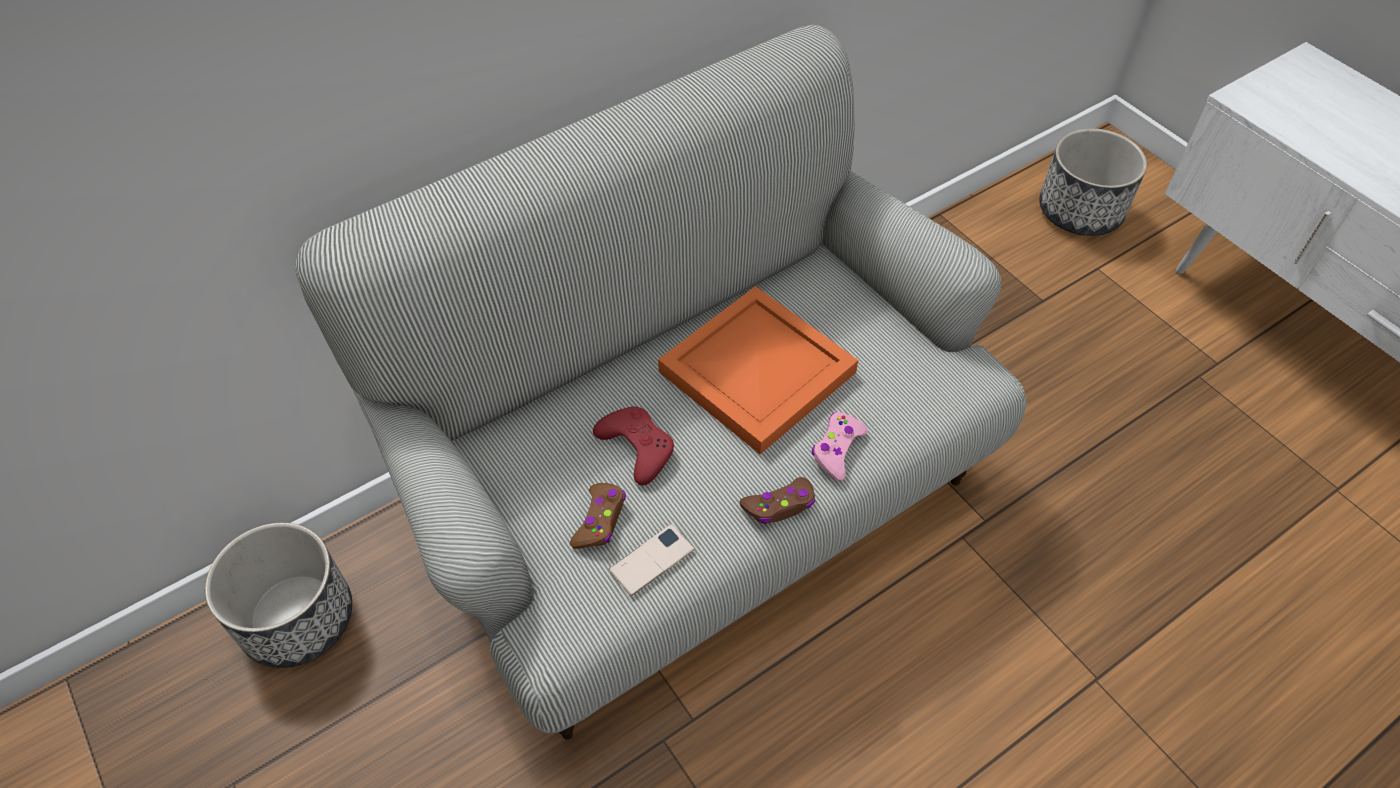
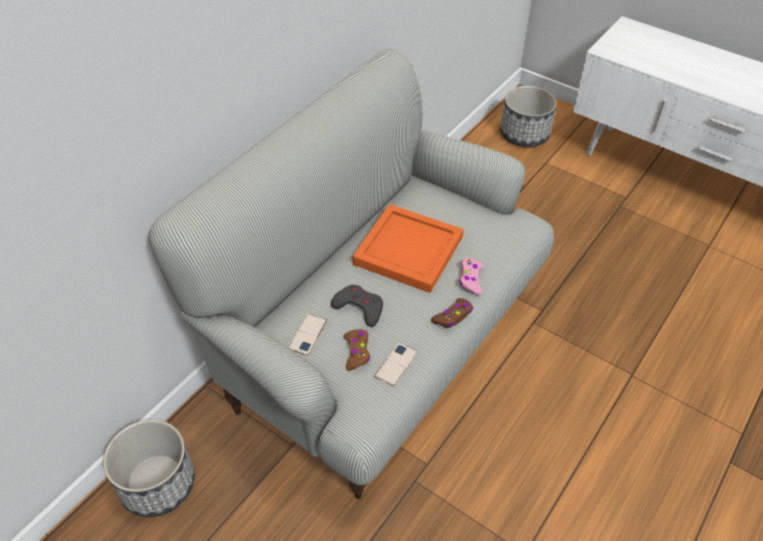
camera: 20 degrees left, 5 degrees down
(539, 469) = (308, 334): none -> phone
(637, 447) = (359, 307): red game controller -> grey game controller

